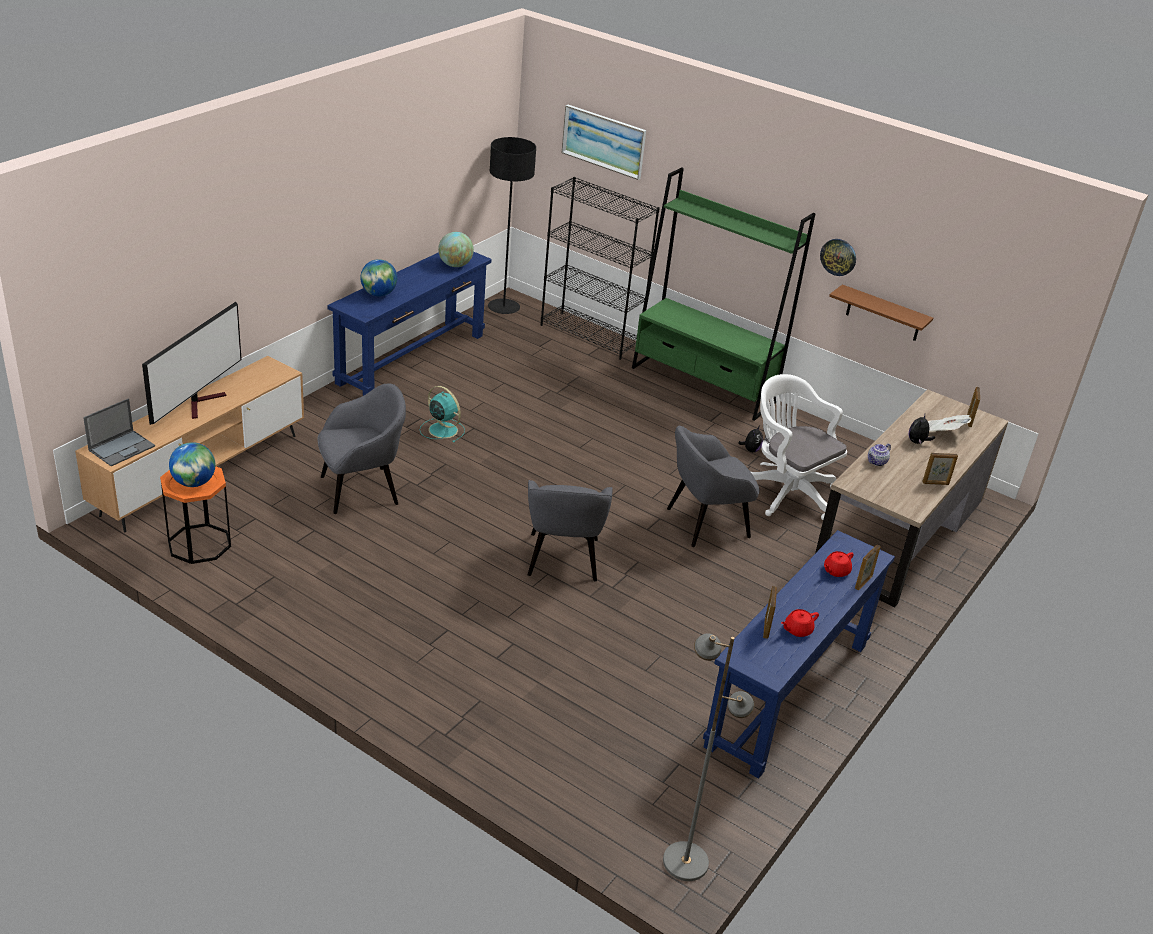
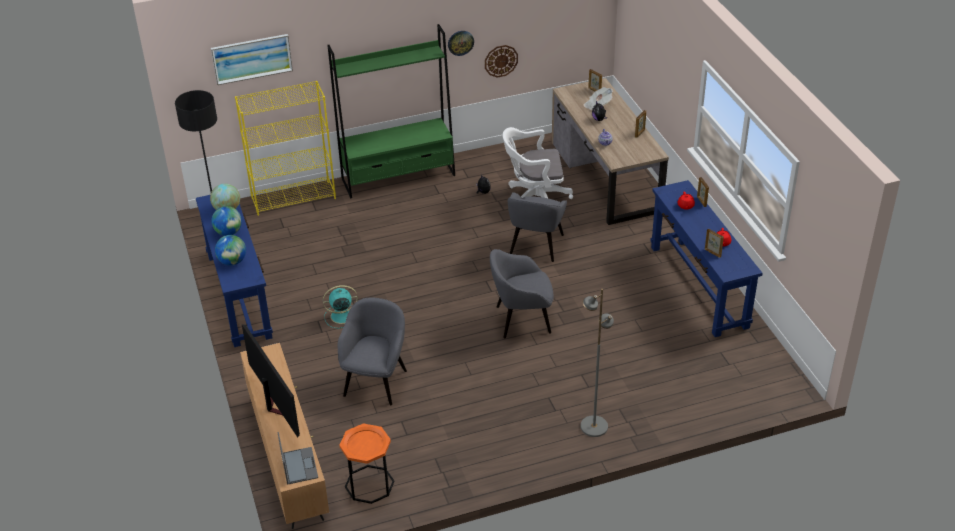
camera: 50 degrees left, 5 degrees up
(194, 483) = (365, 443): globe -> globe (228, 232)
(563, 558) = (521, 319): grey armchair -> grey armchair turned 135 degrees clockwise
(591, 335) = (294, 198): black bookcase -> yellow bookcase
(685, 861) = (786, 382): grey floor lamp -> grey floor lamp (593, 426)
(883, 314) = (501, 60): brown shelf -> wall clock

